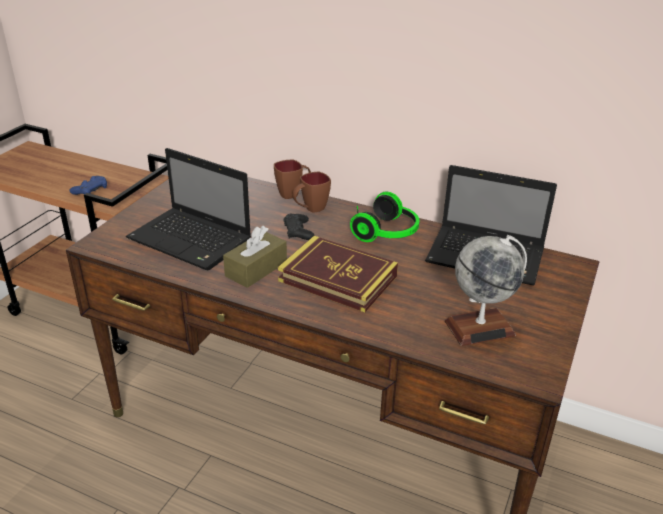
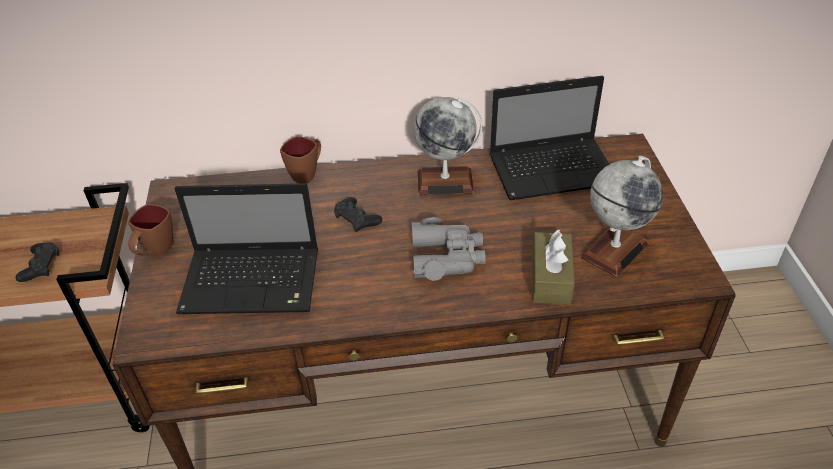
camera: 30 degrees left, 10 degrees up
(90, 190) = (40, 266): blue game controller -> black game controller
(256, 269) = (357, 284): brown tissue box -> brown tissue box (550, 278)
(310, 209) = (343, 186): brown mug -> brown mug (155, 252)
(337, 278) = (447, 257): book -> grey binoculars
(388, 233) = (445, 182): headphones -> globe

